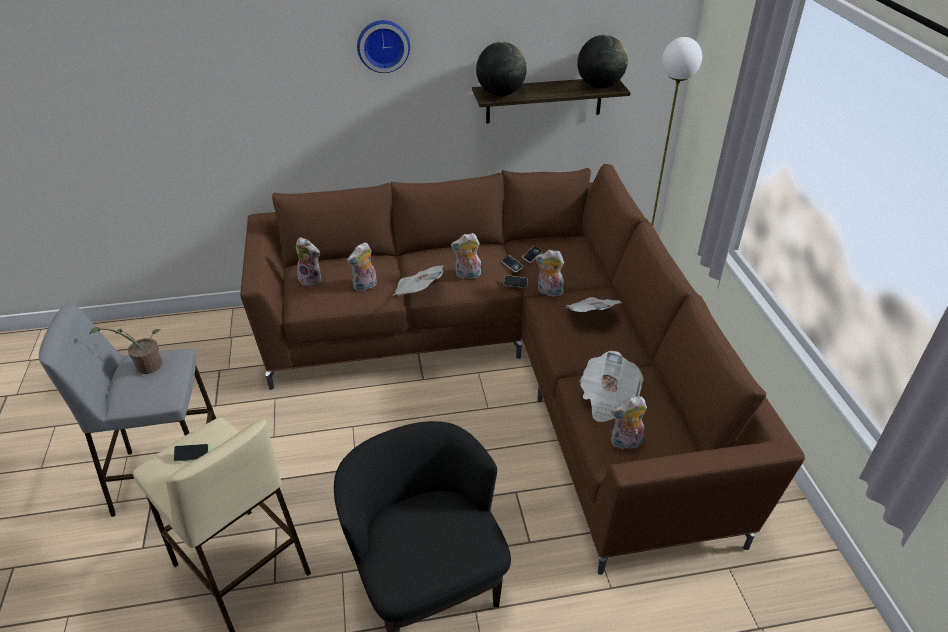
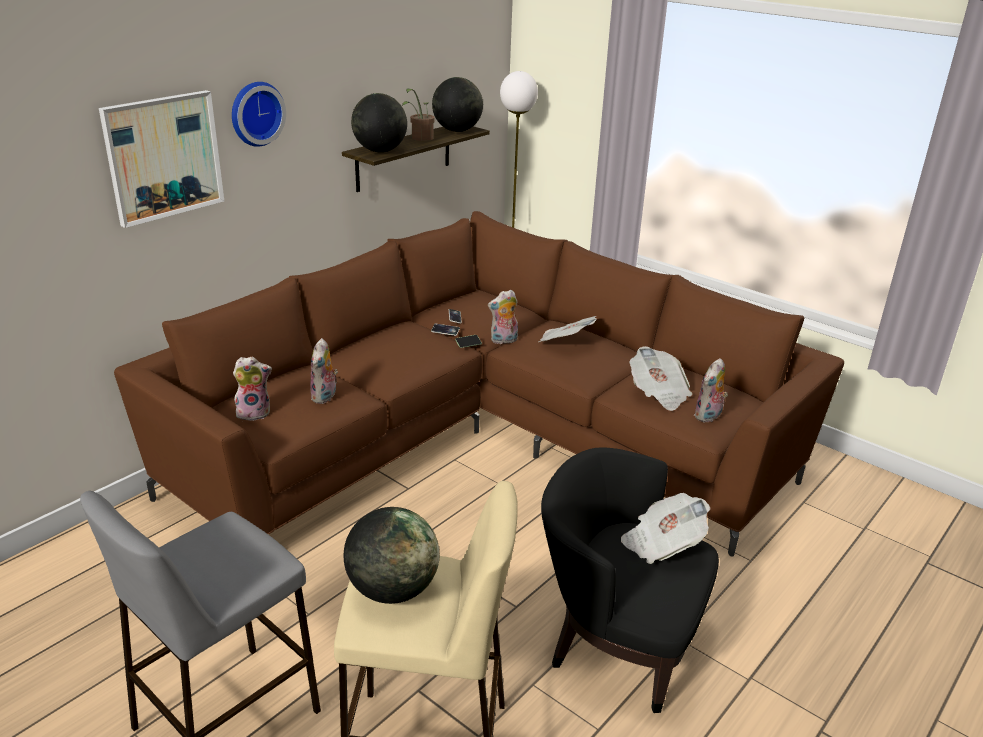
camera: 40 degrees left, 10 degrees down
(145, 366) = (203, 547): potted plant -> potted plant (420, 138)
(192, 455) = (392, 590): phone -> globe
(296, 70) = (163, 157): none -> picture
(418, 291) = (384, 382): newspaper -> newspaper (662, 544)
(467, 275) = (417, 352): plush toy -> none

